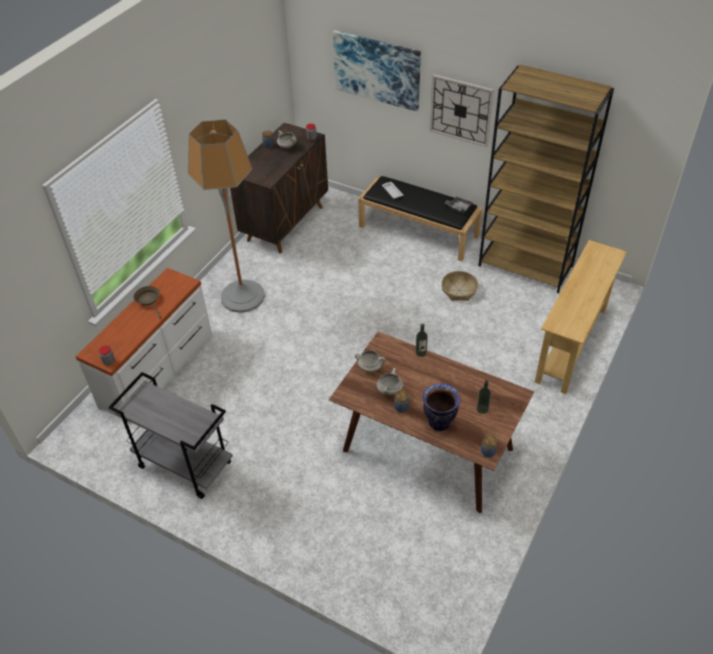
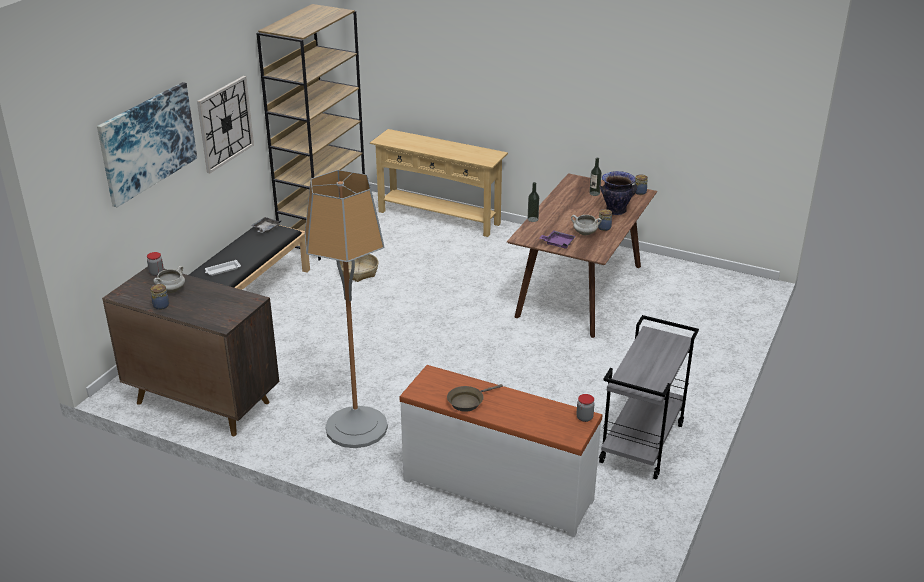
camera: 95 degrees left, 15 degrees down
(370, 367) = (558, 243): white cooking pot -> purple tray

